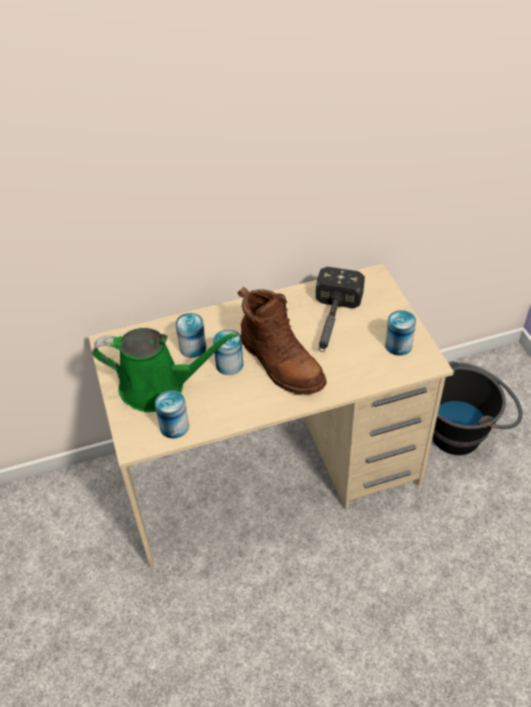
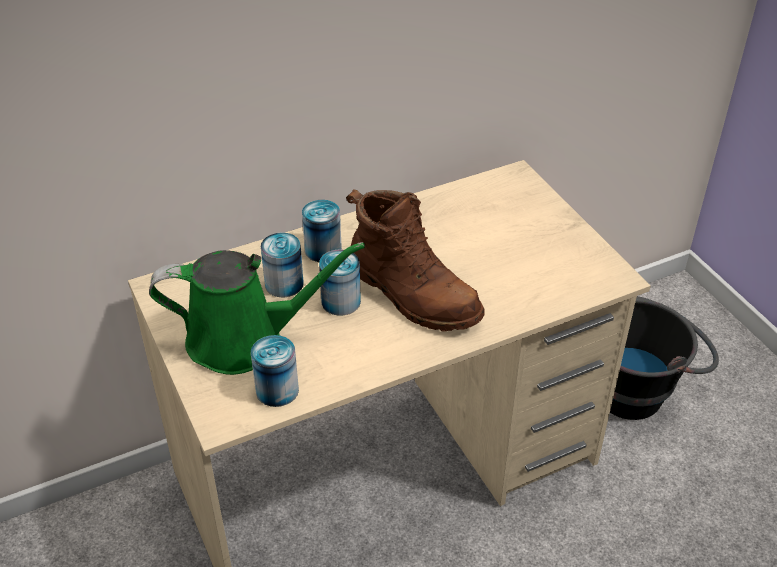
camera: 10 degrees left, 5 degrees down
(332, 323) = (472, 238): hammer -> none
(398, 345) = (569, 259): can -> can (323, 250)

